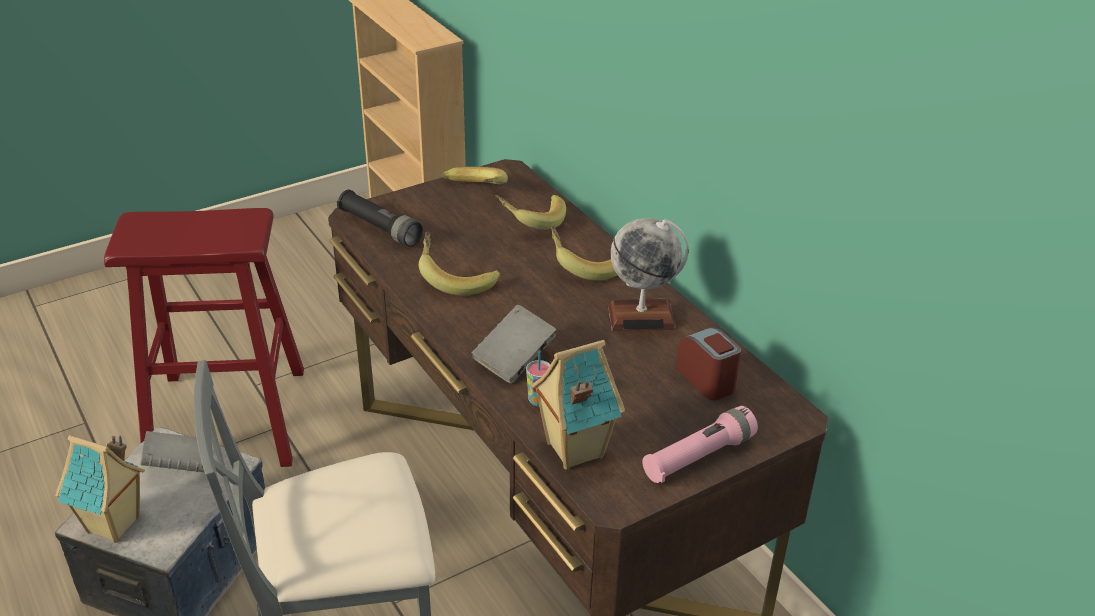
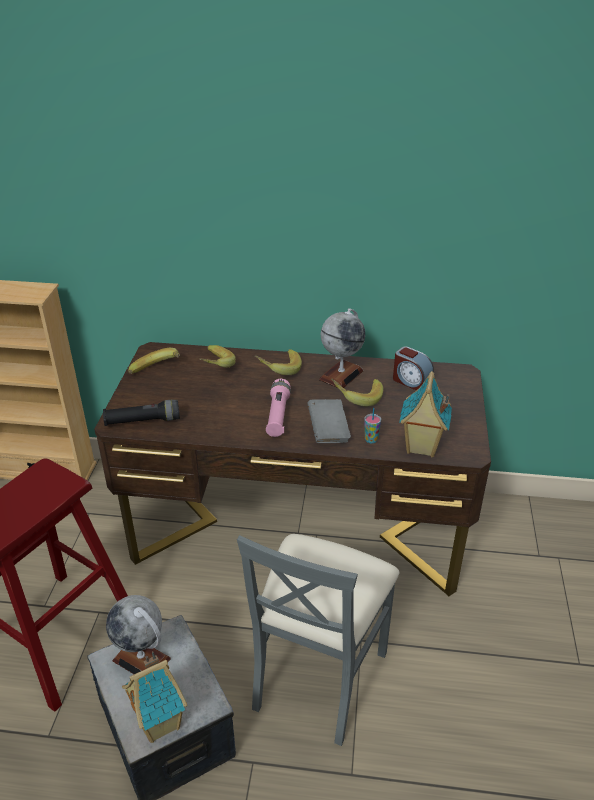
camera: 50 degrees left, 0 degrees up
(180, 465) = (142, 659): grey book -> globe
(456, 278) = (232, 417): banana -> banana (356, 398)
(698, 457) = (463, 412): pink flashlight -> pink flashlight (278, 415)
(706, 379) = (411, 381): alarm clock -> alarm clock turned 150 degrees counterclockwise

